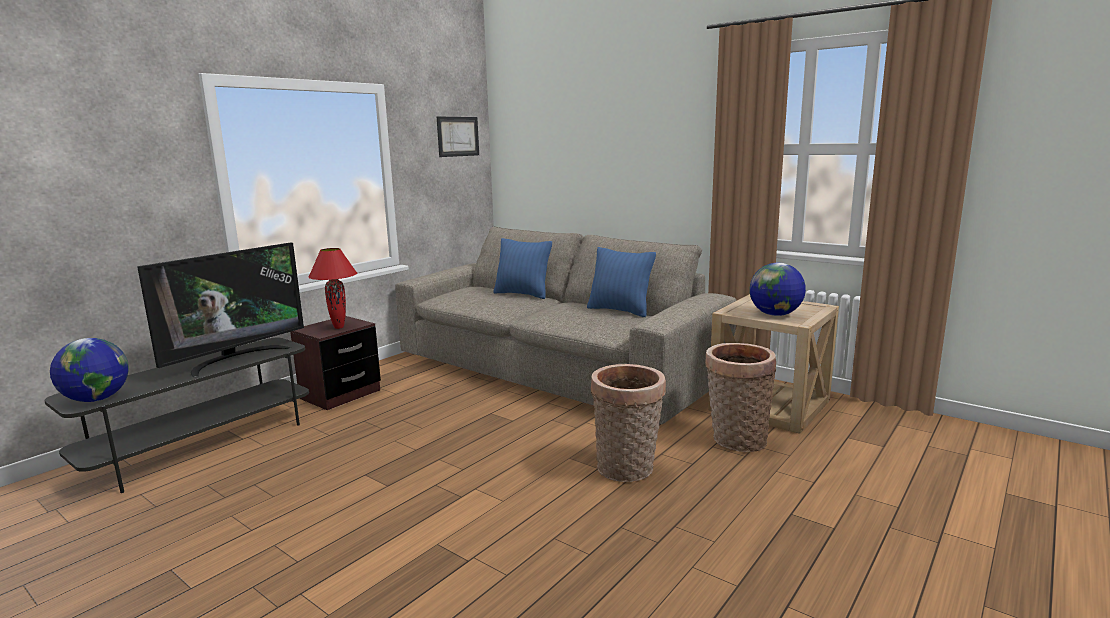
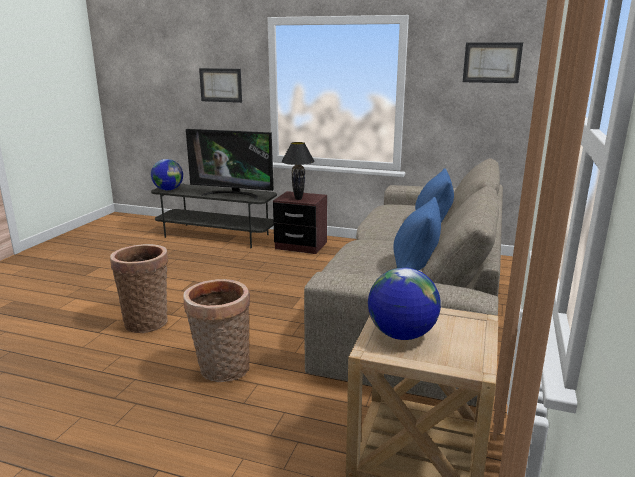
camera: 70 degrees right, 5 degrees up
(118, 187) = (221, 85): none -> picture
(339, 327) = (298, 199): red table lamp -> black table lamp
(735, 440) = (306, 426): basket -> basket (147, 321)

